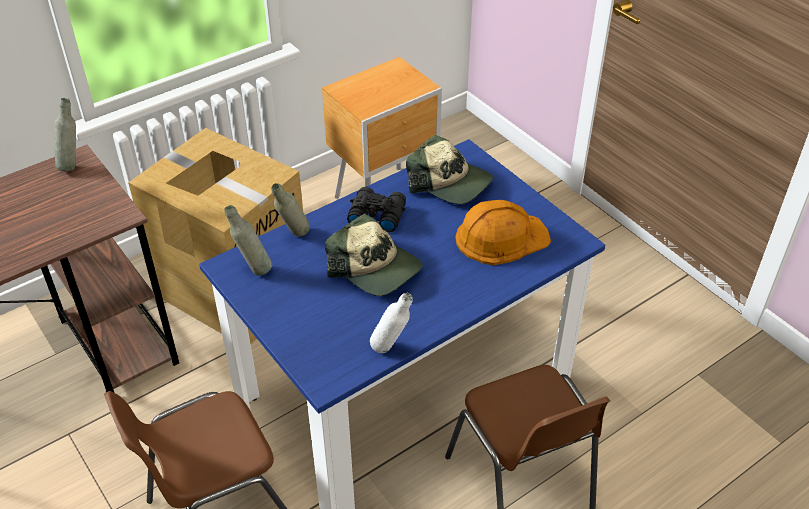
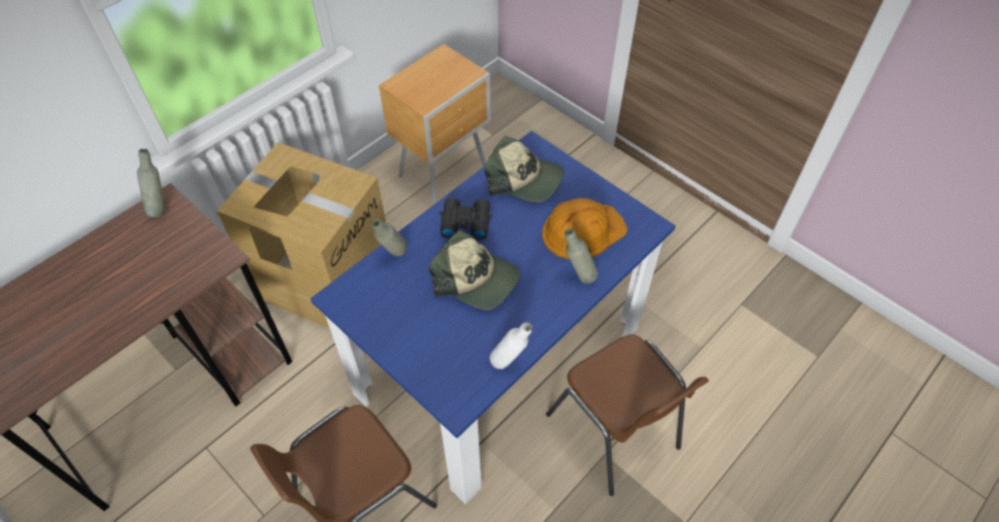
camera: 10 degrees left, 10 degrees up
(253, 269) = (363, 297): grey bottle -> grey bottle (578, 277)

